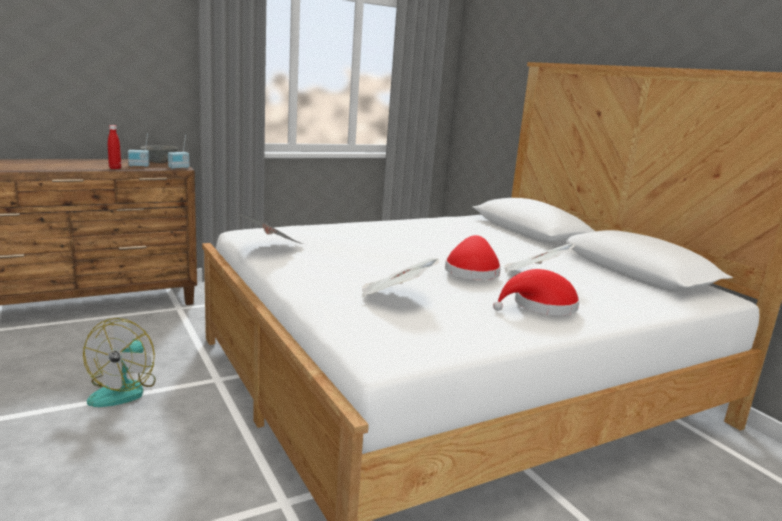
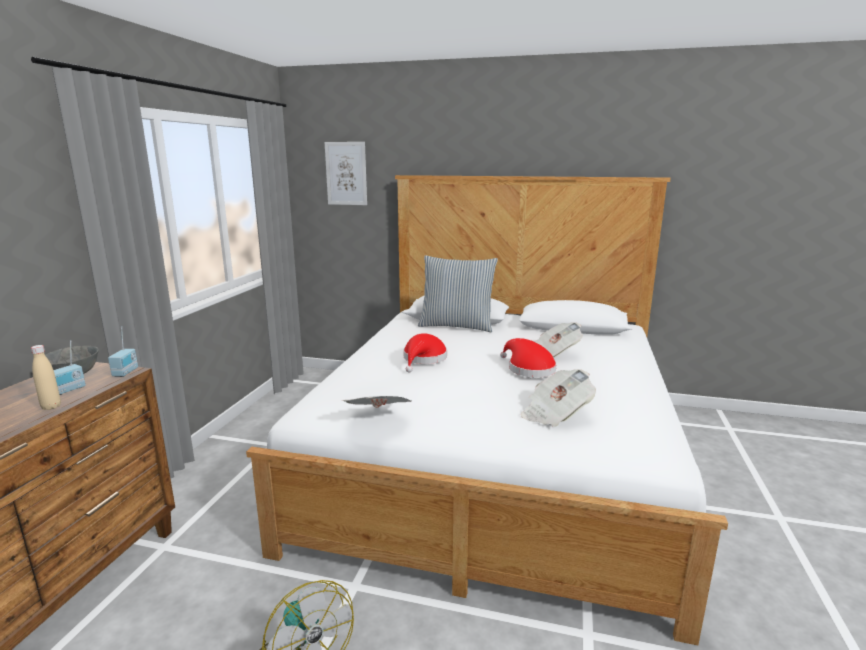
camera: 45 degrees left, 0 degrees up
(115, 168) = (51, 407): red bottle -> beige bottle
(497, 60) = (346, 173): none -> picture
(510, 233) = (456, 326): none -> pillow
(540, 306) = (613, 376): red hat -> red hat (423, 359)

